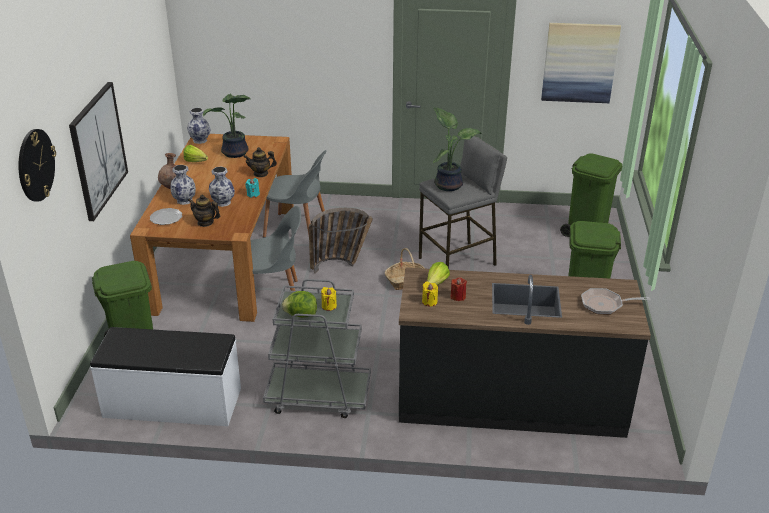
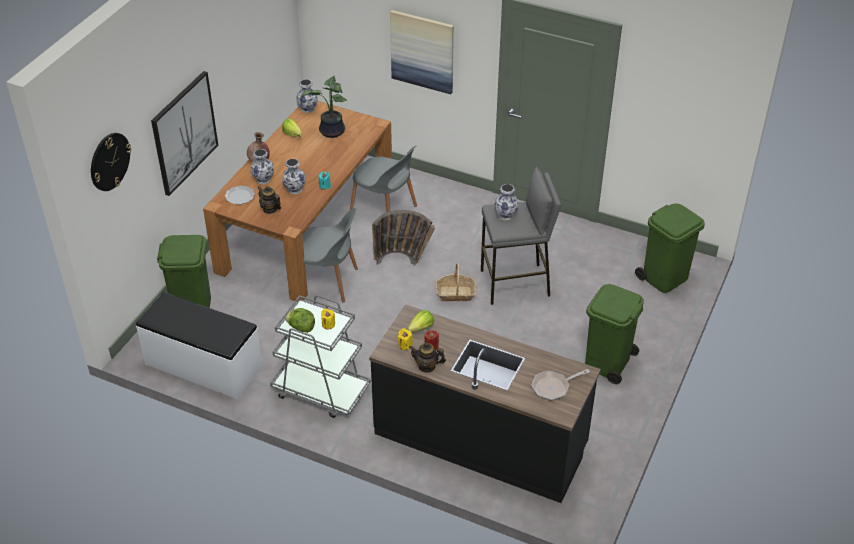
camera: 20 degrees right, 10 degrees up
(261, 174) = (343, 162): teapot -> teapot (427, 366)
(449, 184) = (506, 215): potted plant -> vase
(579, 62) = (681, 111): picture -> picture (422, 51)
(605, 304) = (553, 387): frying pan -> frying pan turned 45 degrees counterclockwise

